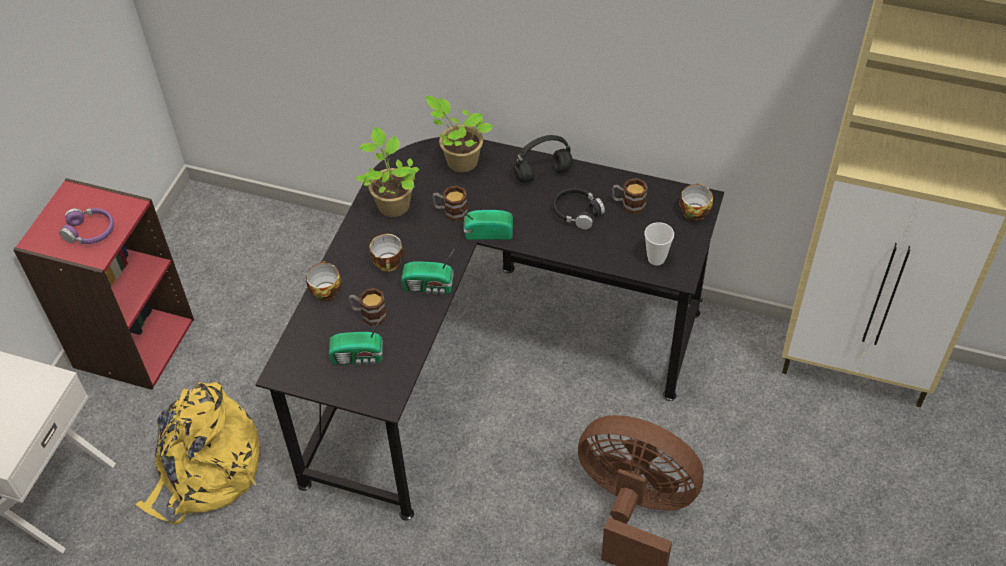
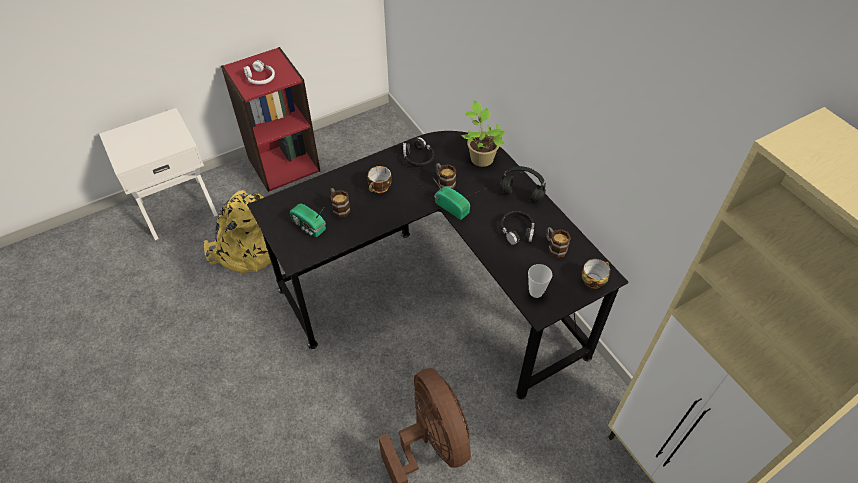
camera: 40 degrees right, 0 degrees up
(90, 231) = (260, 78): purple headphones -> white headphones
(325, 290) = (332, 180): cup -> none
(392, 204) = (418, 157): potted plant -> black headphones
(429, 286) = (387, 215): radio -> none

